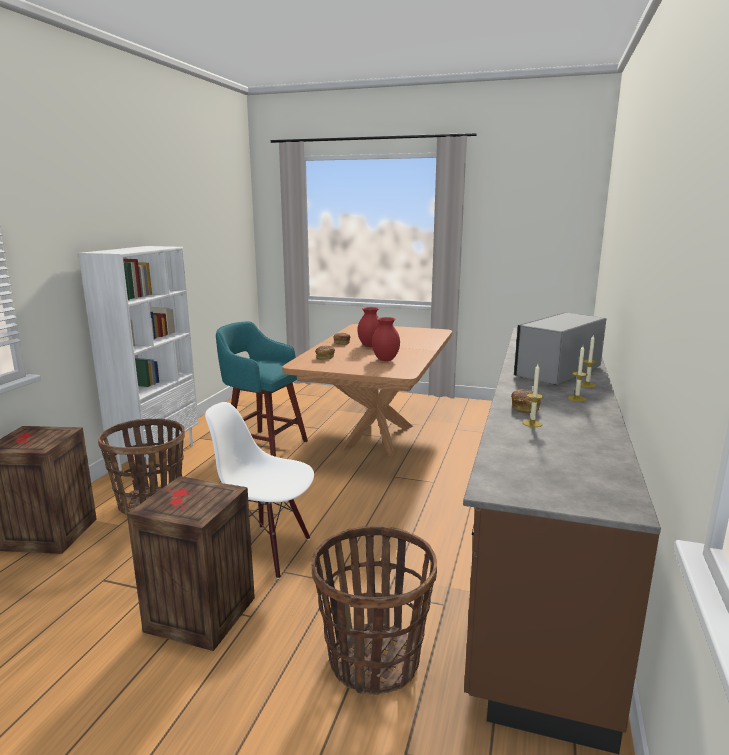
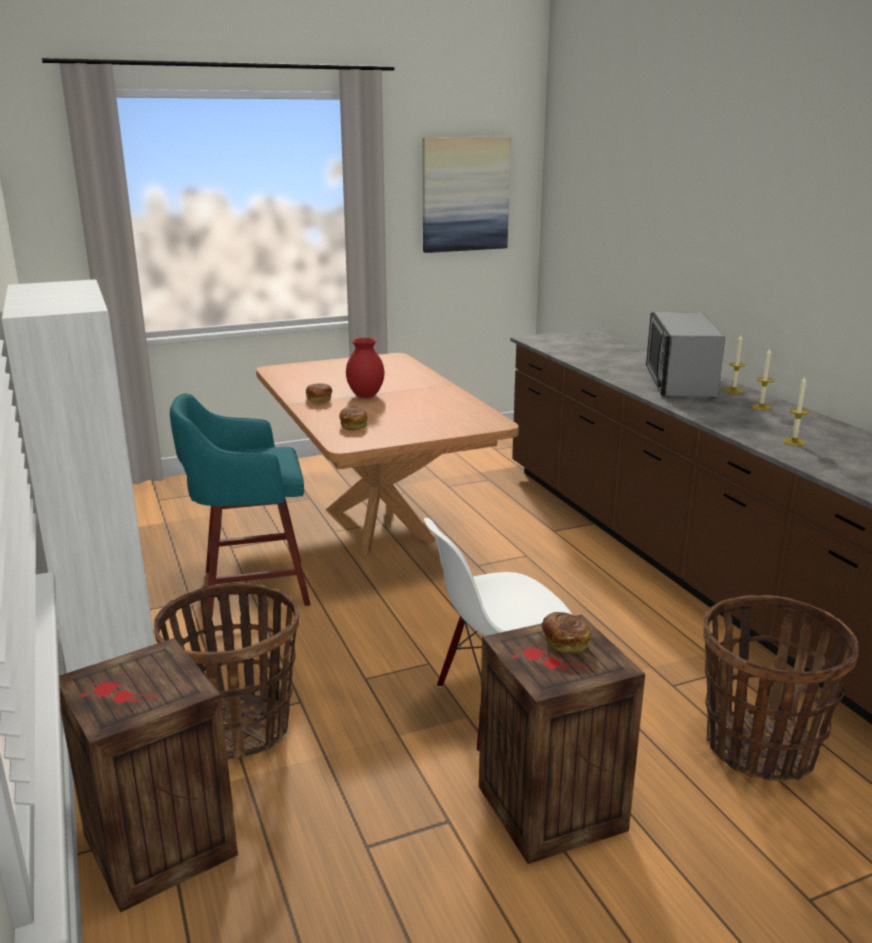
camera: 40 degrees left, 5 degrees up
(385, 359) = (431, 410): red vase -> none
(524, 408) = (753, 429): bread -> bread (564, 642)
(533, 224) = (465, 194): none -> picture

